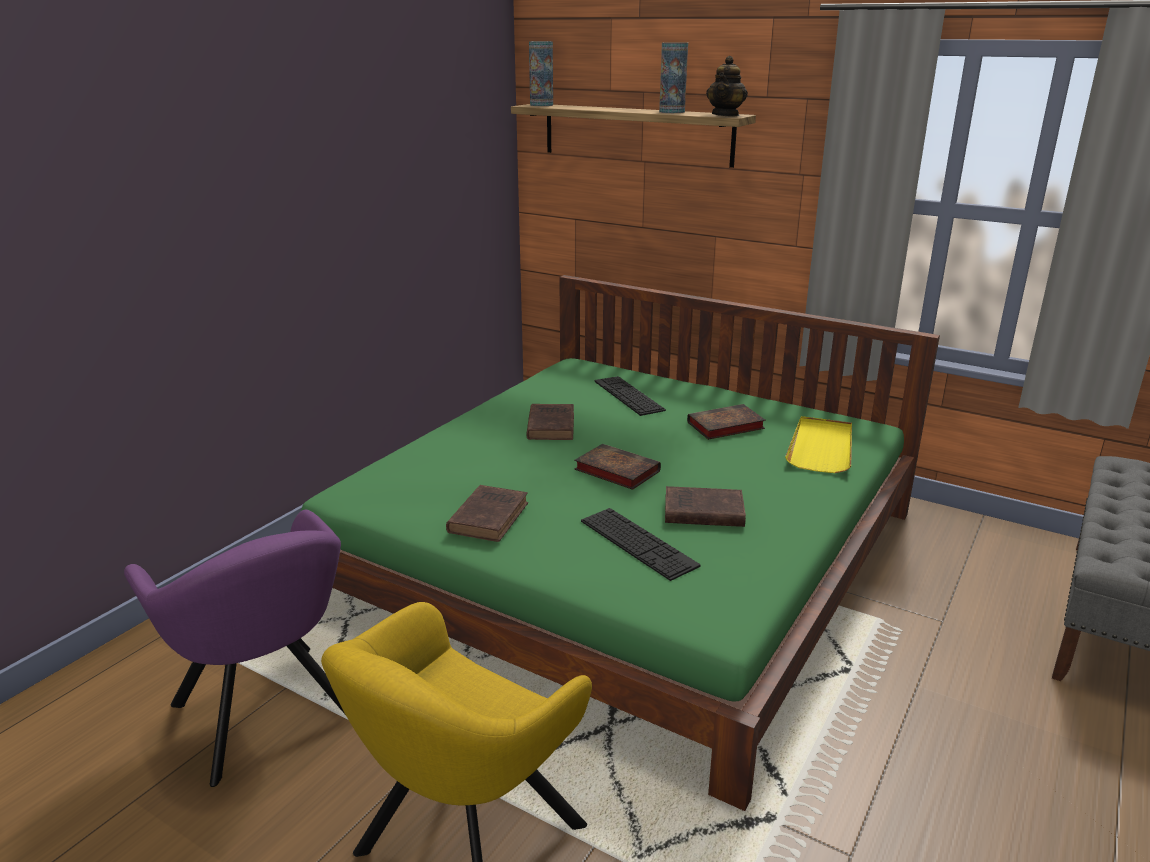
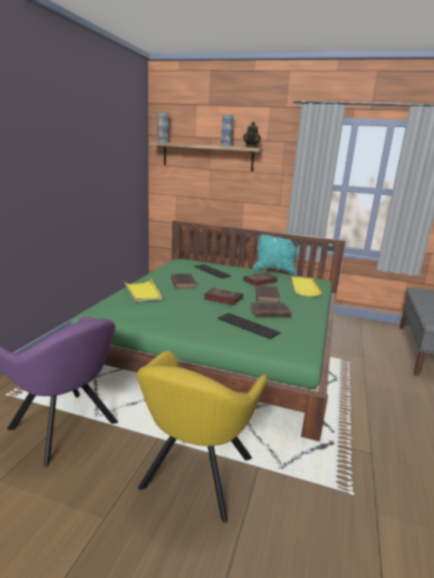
camera: 15 degrees left, 5 degrees down
(457, 447) = (142, 292): none -> yellow tray
(489, 516) = (173, 318): brown book -> brown book (266, 295)
(774, 397) = (274, 270): none -> turquoise pillow

